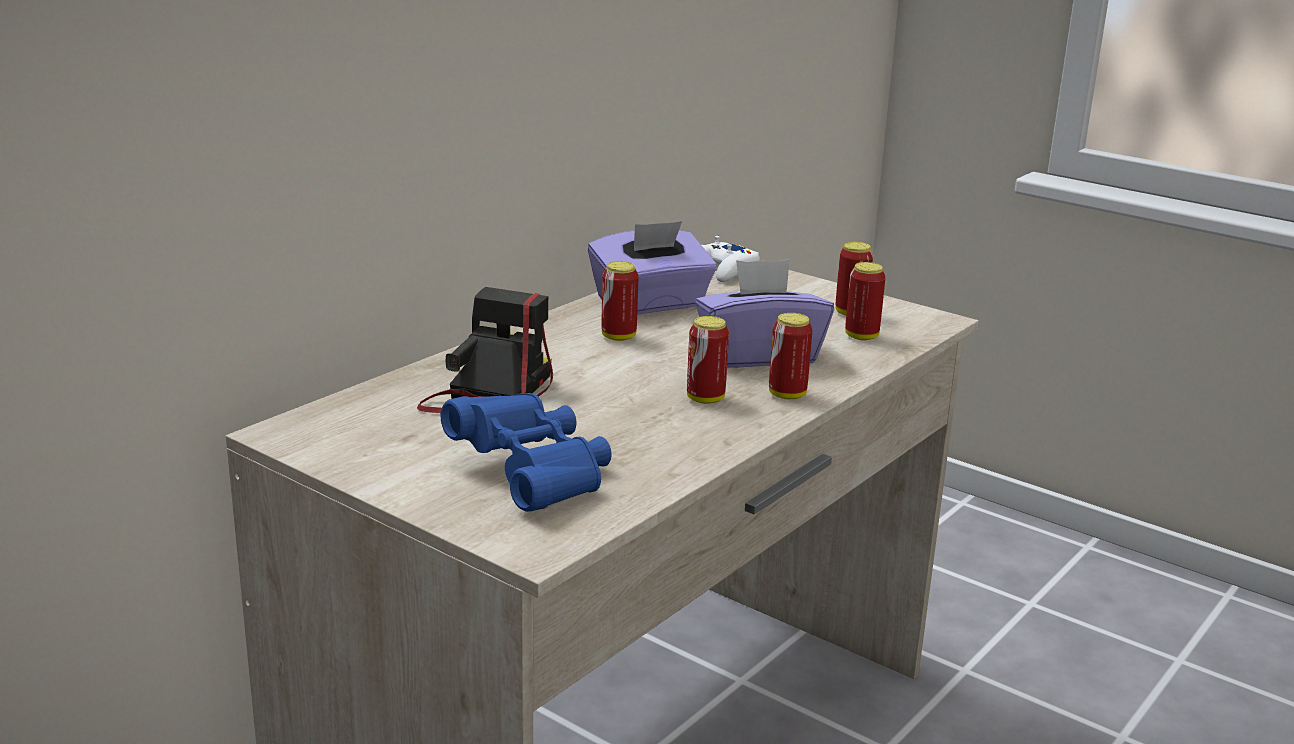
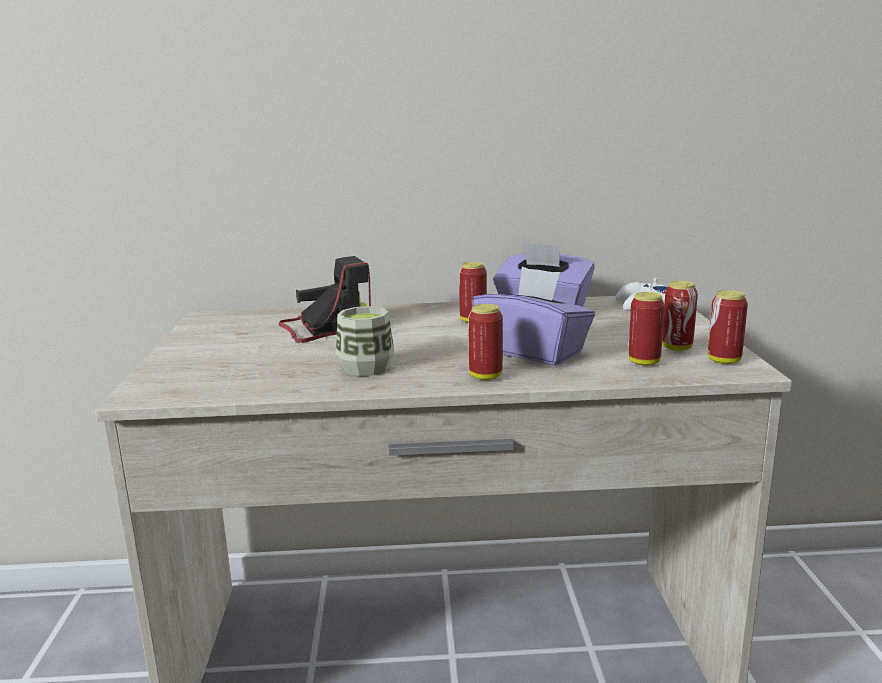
camera: 50 degrees right, 5 degrees down
(534, 476) = (235, 366): blue binoculars -> none
(668, 426) = (366, 368): none -> cup
(705, 399) = (428, 362): can -> can (724, 361)

